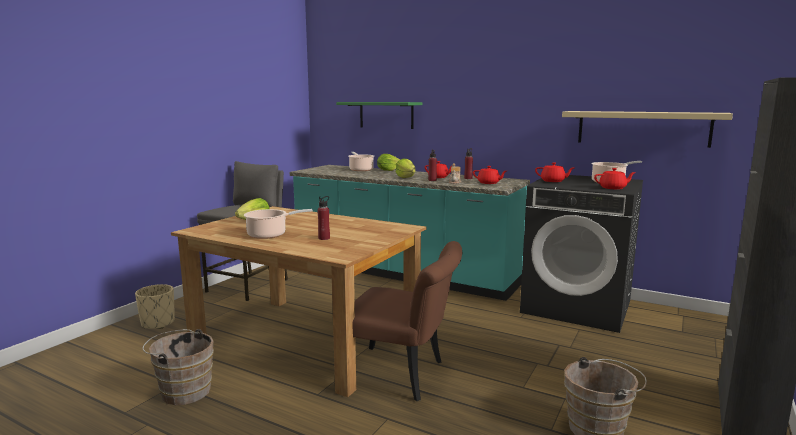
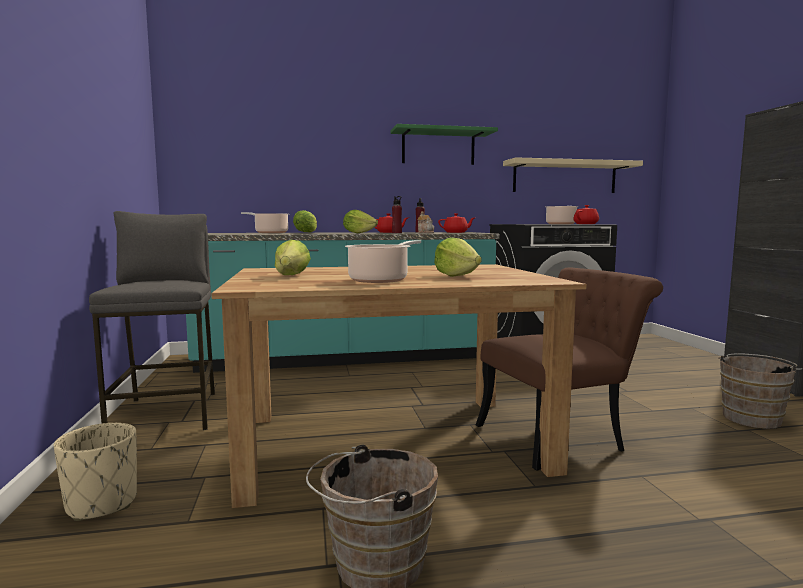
camera: 40 degrees left, 5 degrees down
(324, 238) = (456, 276): red bottle -> lettuce
(386, 115) = (290, 164): green shelf -> green shelf (438, 148)
(553, 181) = (525, 224): red teapot -> none

